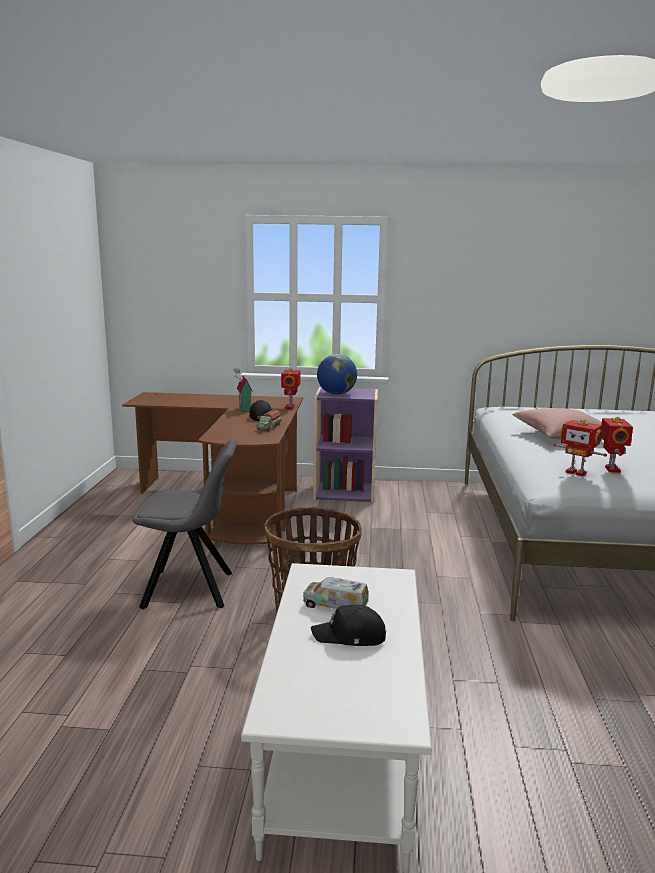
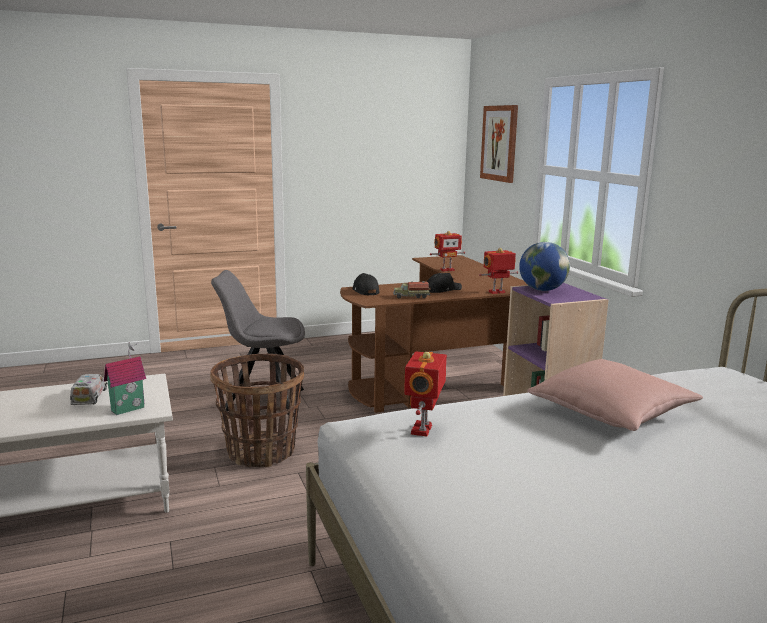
camera: 65 degrees right, 0 degrees up
(174, 274) = (499, 143): none -> picture
(189, 589) = (263, 400): grey chair -> grey chair turned 120 degrees clockwise
(243, 409) = (459, 282): toy house -> toy house (127, 408)
(350, 636) = (37, 408): black cap -> black cap (364, 291)
(611, 469) = (466, 451): toy robot -> toy robot (447, 270)

